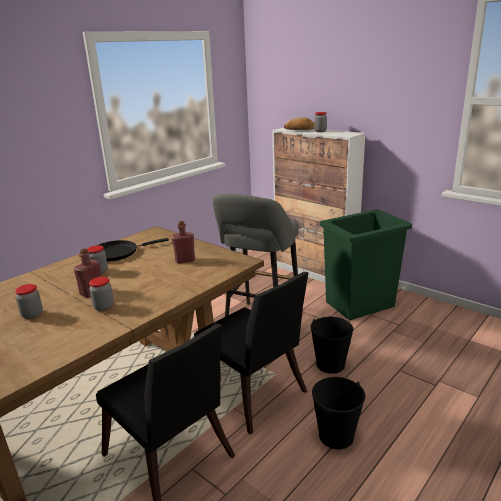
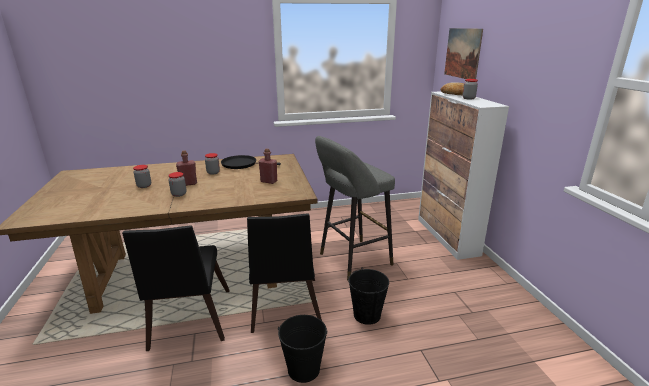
camera: 35 degrees right, 0 degrees up
(288, 88) = (462, 53): none -> picture
(361, 304) = (456, 279): green trash can -> none

